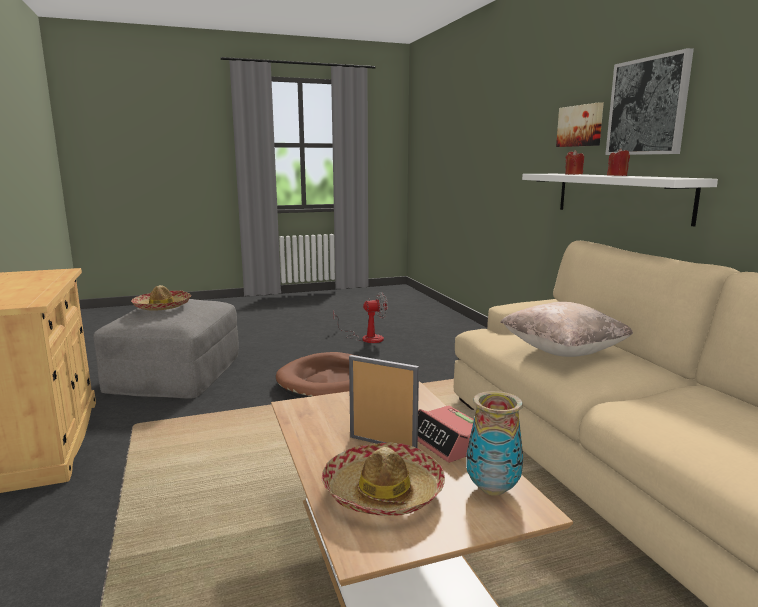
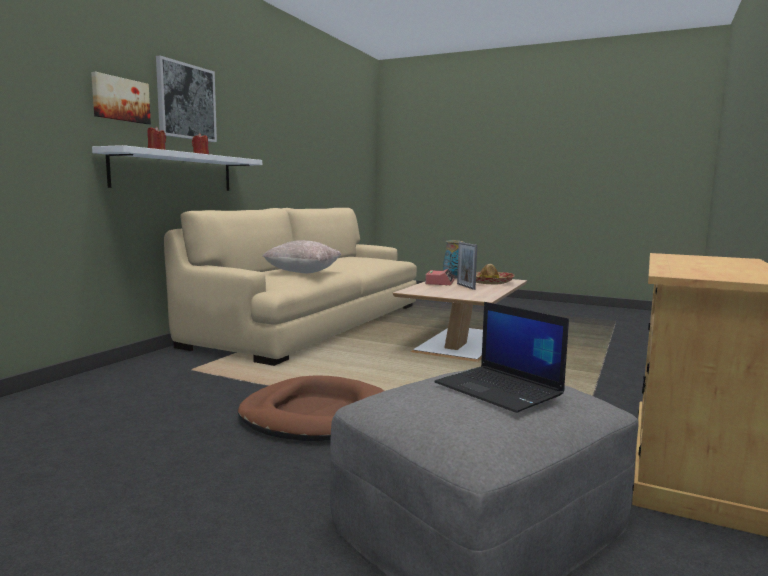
camera: 135 degrees left, 5 degrees down
(162, 306) = (500, 389): hat -> laptop
(366, 338) = (98, 463): fan -> none

